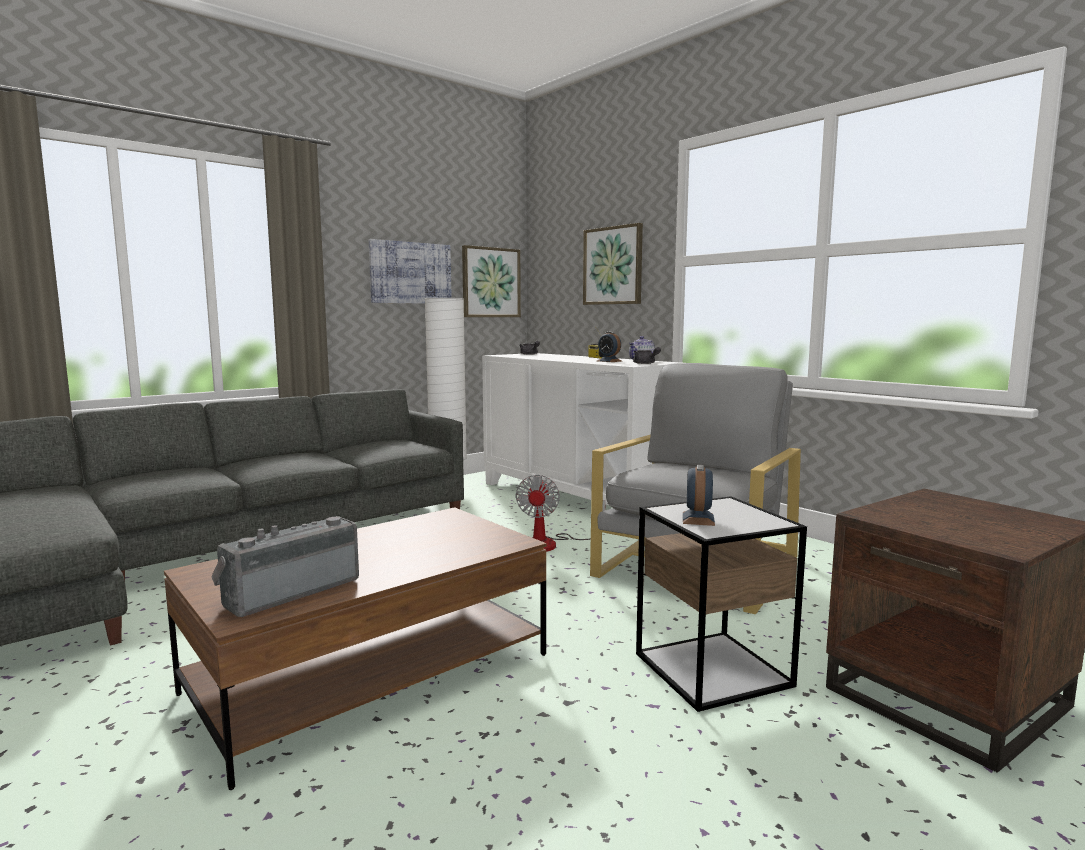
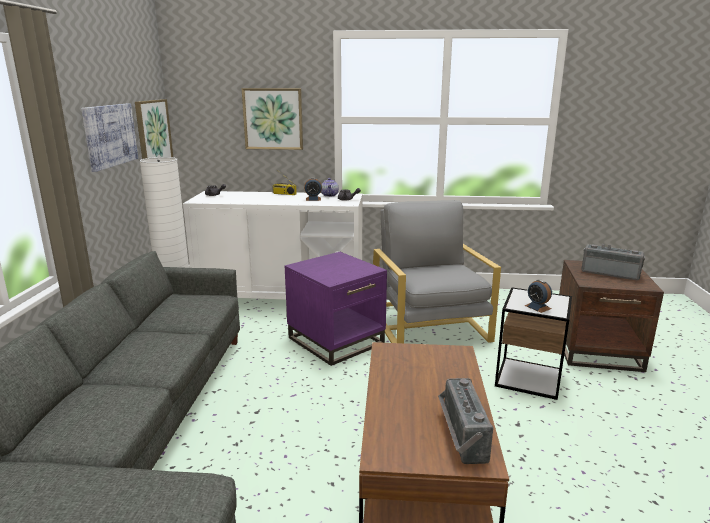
camera: 45 degrees left, 10 degrees up
(550, 543) = (336, 340): fan -> purple side table
(970, 517) = (610, 273): none -> radio

